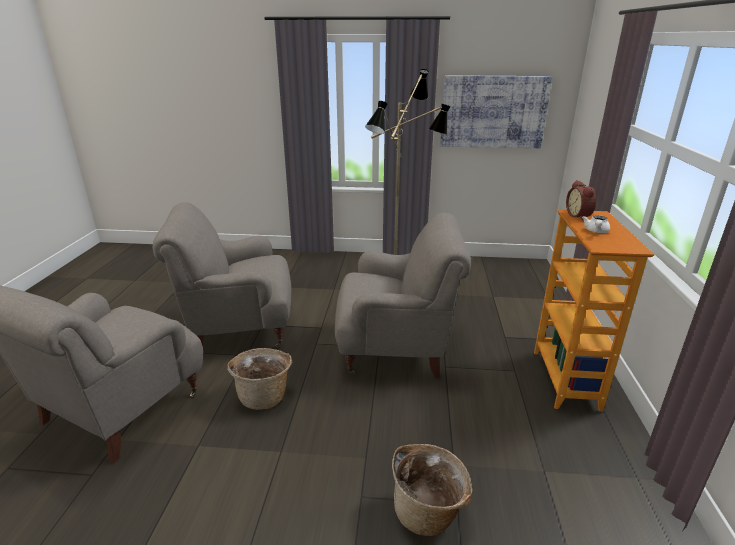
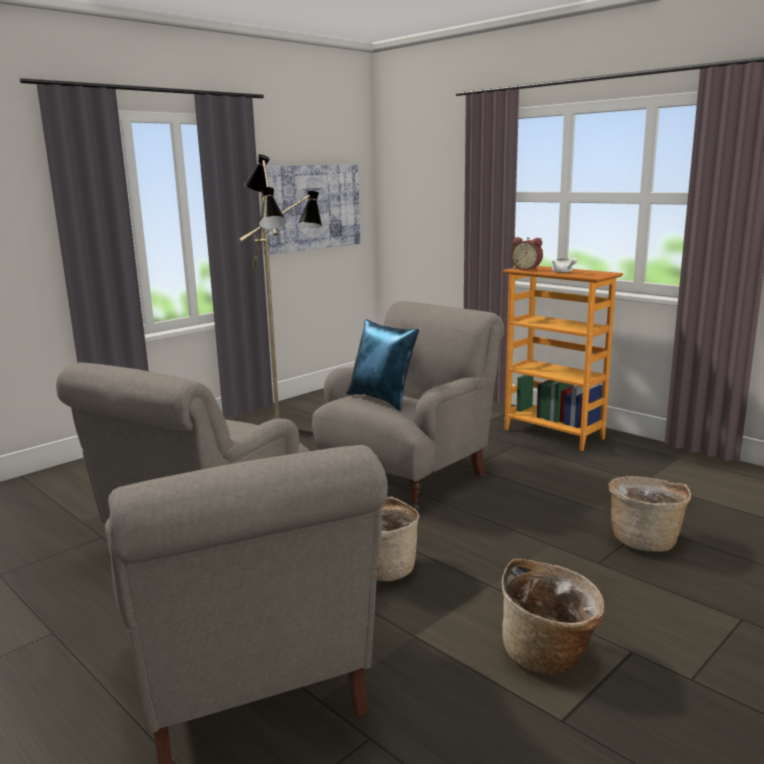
camera: 50 degrees left, 10 degrees down
(213, 518) = (549, 654): none -> basket
(367, 286) = (383, 399): none -> blue pillow

